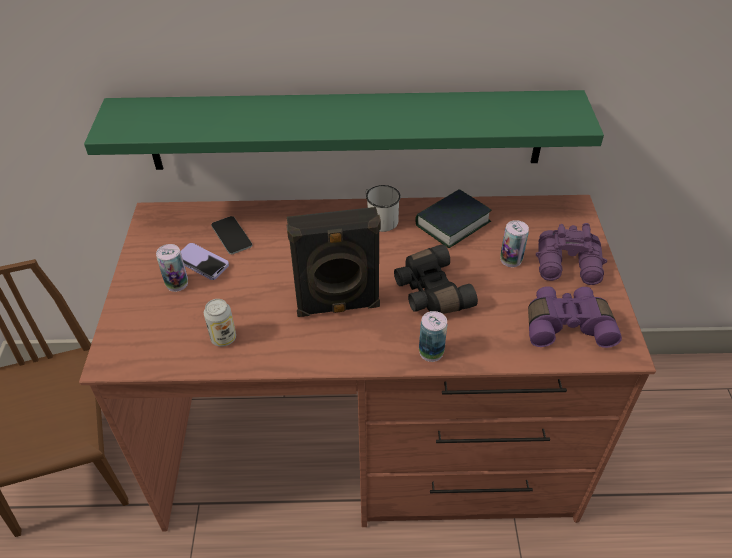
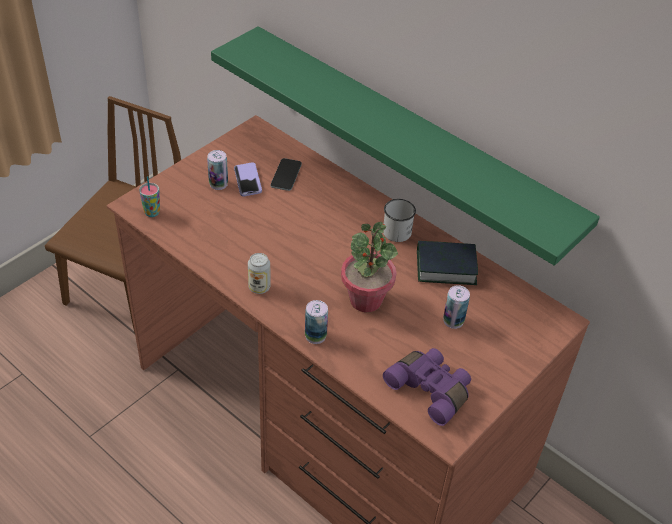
camera: 40 degrees right, 0 degrees up
(141, 355) = (152, 212): none -> cup
(223, 338) = (205, 236): can -> can (259, 287)
(338, 307) = (294, 266): black speaker -> none
(430, 292) = (366, 300): black binoculars -> potted plant
(569, 266) = (491, 356): purple binoculars -> none

